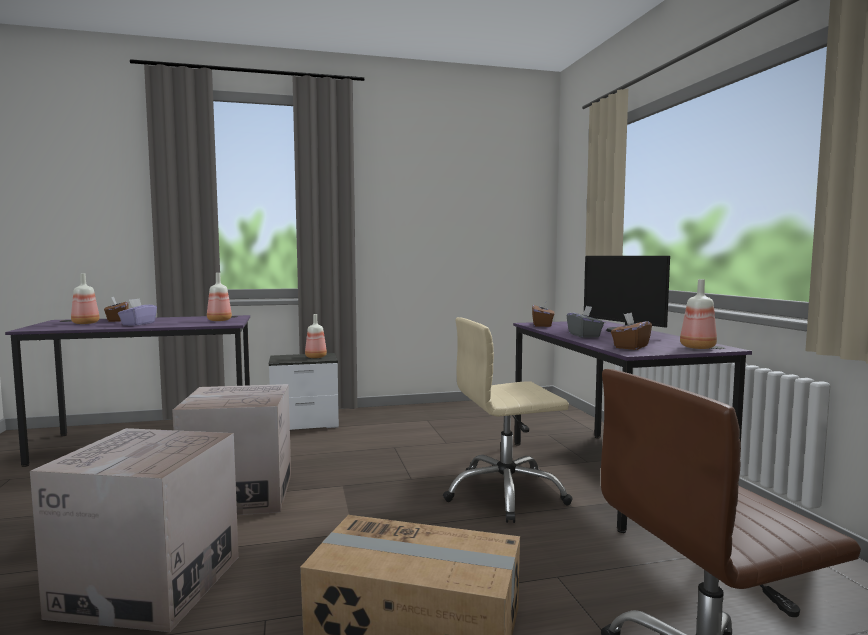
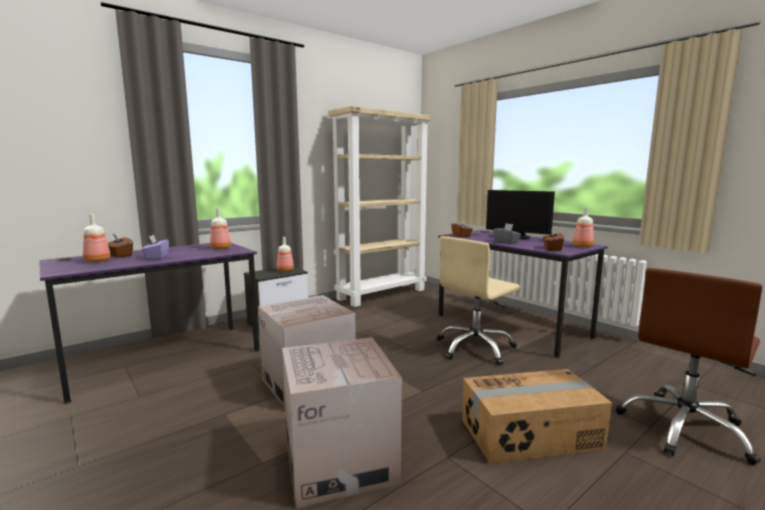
camera: 25 degrees left, 5 degrees up
(475, 407) = (382, 294): none -> beige bookcase

